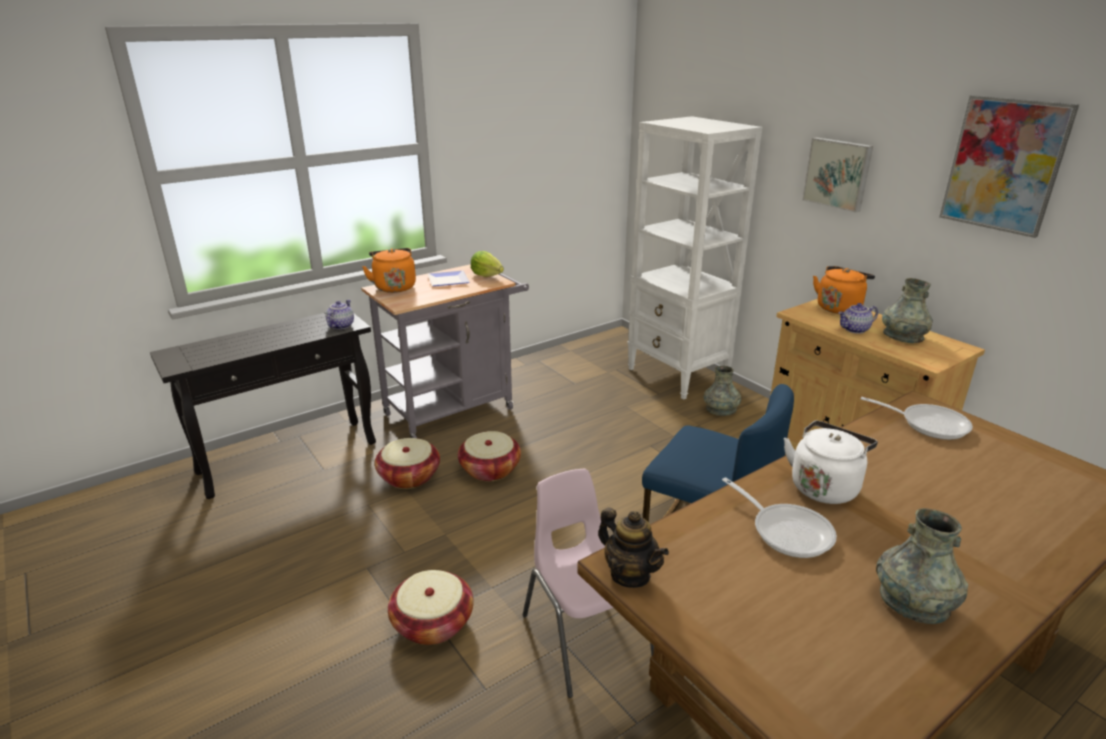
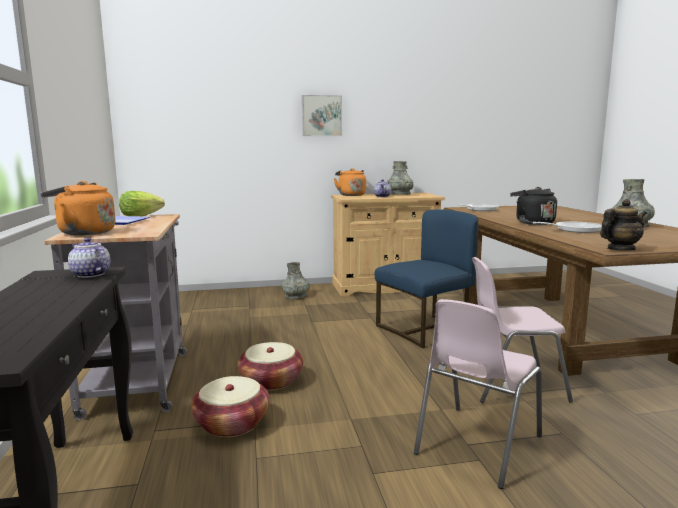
camera: 65 degrees left, 15 degrees down
(433, 623) = (476, 445): basket -> pink chair
(677, 376) = (235, 296): white bookcase -> none
(824, 486) = (532, 223): white kettle -> black kettle
(1004, 165) = (412, 96): picture -> none

